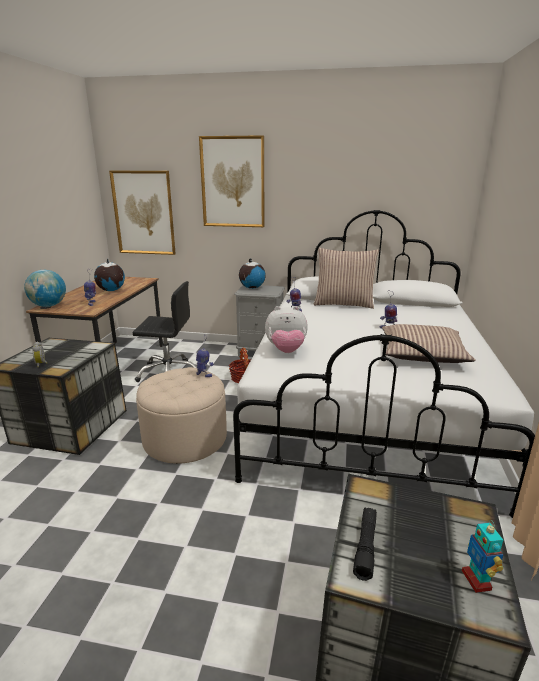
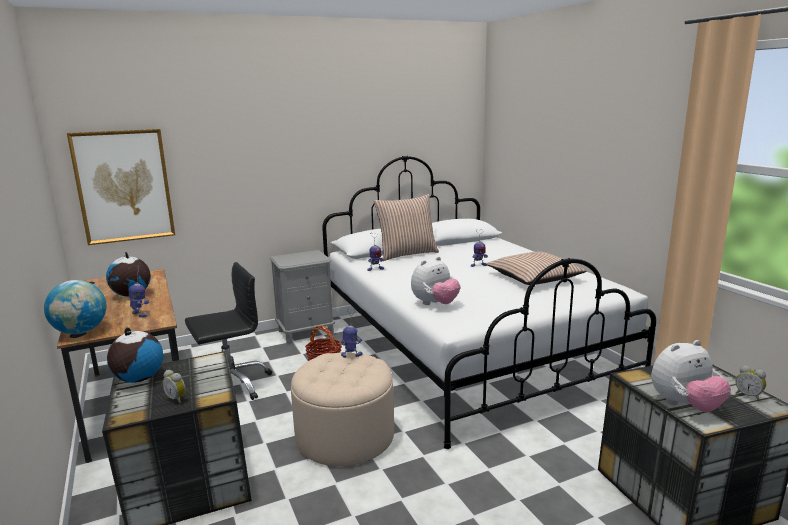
camera: 35 degrees left, 5 degrees down
(233, 182) = (248, 138): picture -> none
(252, 288) = (288, 258): globe -> globe (138, 379)
(365, 546) = (685, 406): black flashlight -> plush toy
(477, 580) = (748, 395): toy robot -> alarm clock

